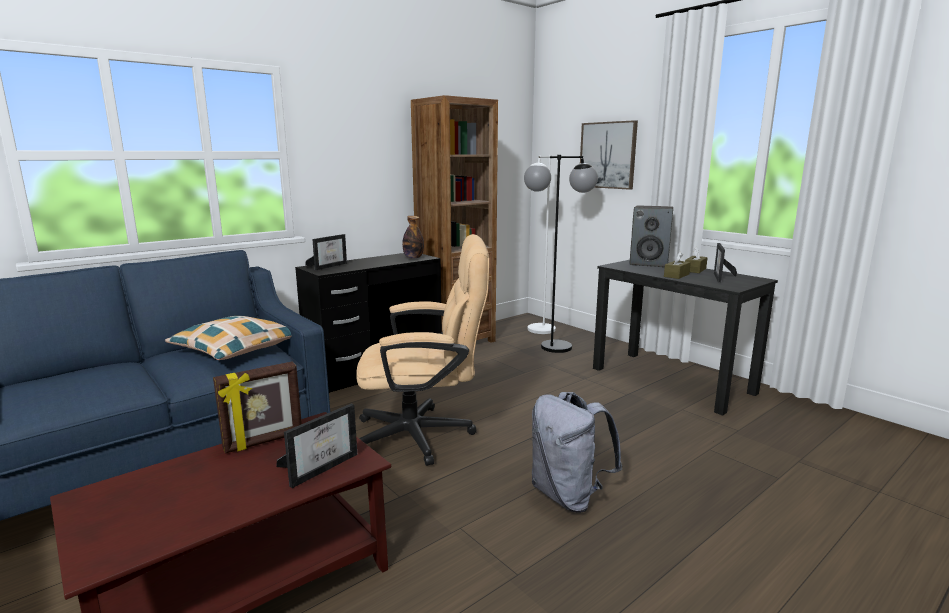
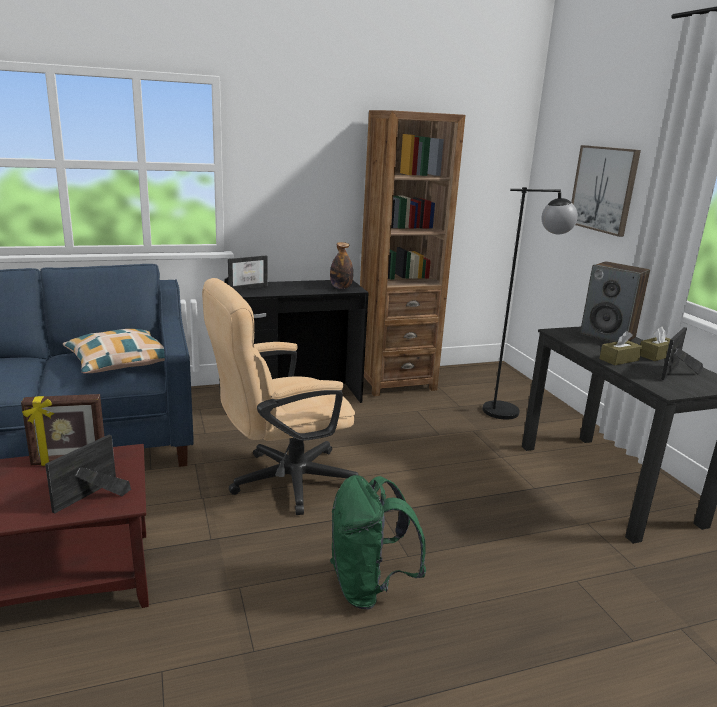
camera: 20 degrees right, 5 degrees up
(321, 466) = (89, 498): picture frame -> picture frame turned 150 degrees clockwise
(425, 435) = (281, 482): beige office chair -> beige office chair turned 135 degrees clockwise
(538, 332) = (494, 388): white floor lamp -> none
(568, 496) = (369, 587): grey backpack -> green backpack

